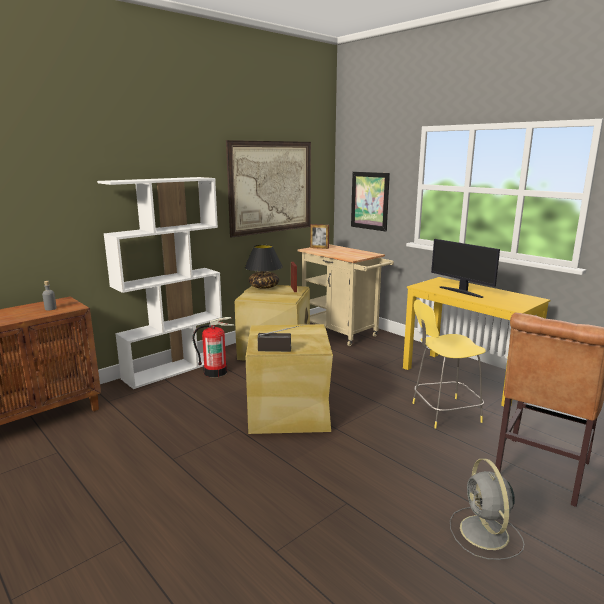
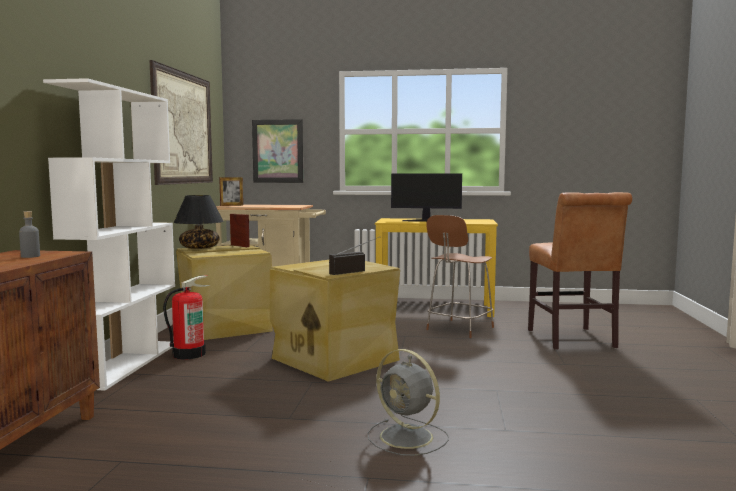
camera: 40 degrees left, 10 degrees down
(443, 412) = (458, 329): yellow stool -> brown stool
(485, 534) = (601, 374): grey fan -> grey fan (408, 438)

